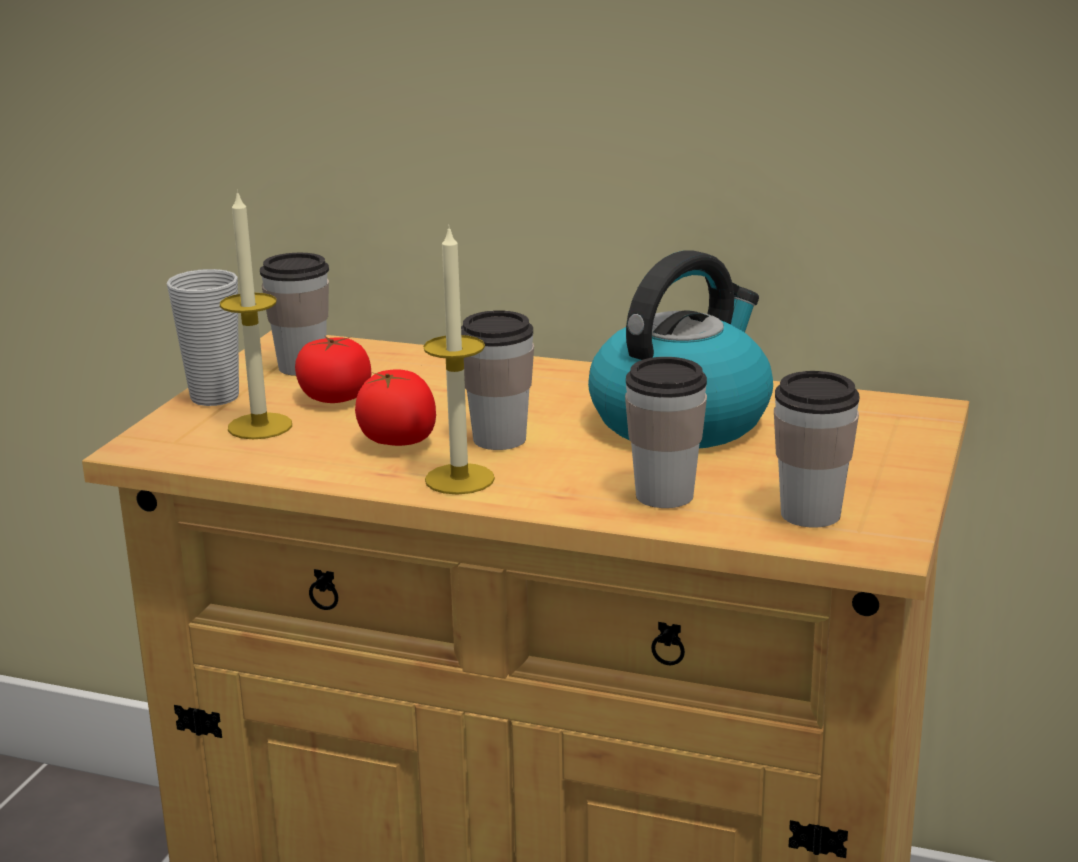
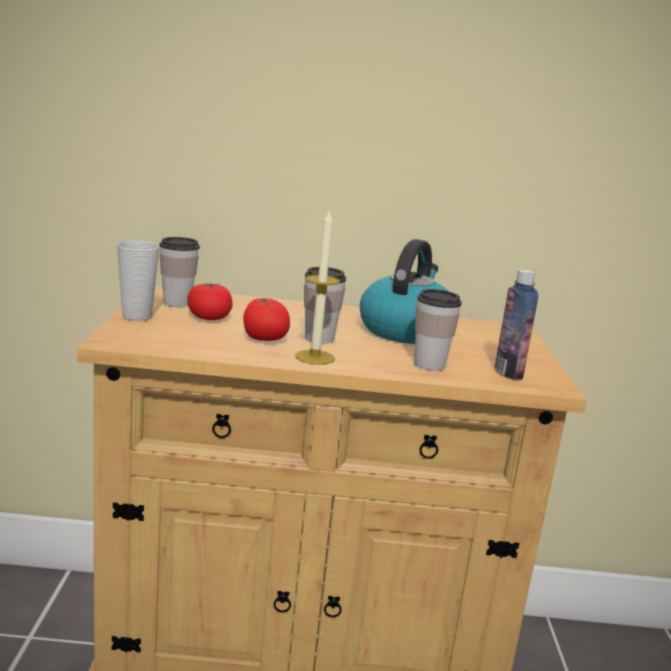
camera: 20 degrees left, 5 degrees down
(260, 426) = (176, 331): candle -> none
(810, 514) = (508, 372): cup -> bottle

